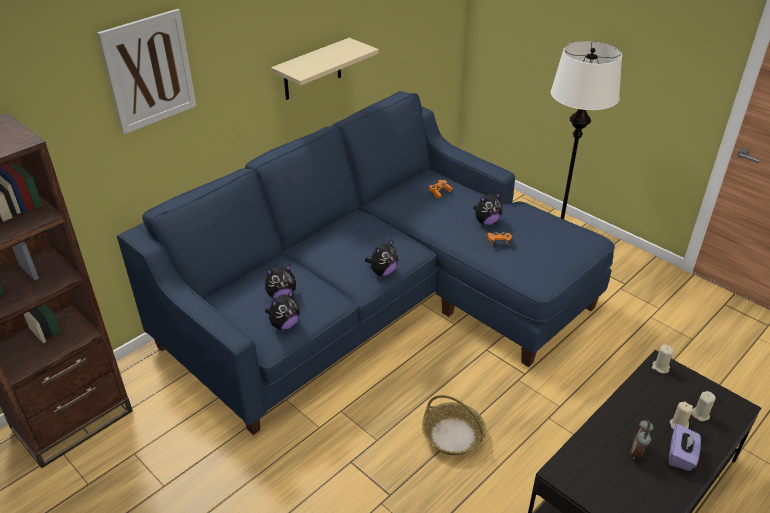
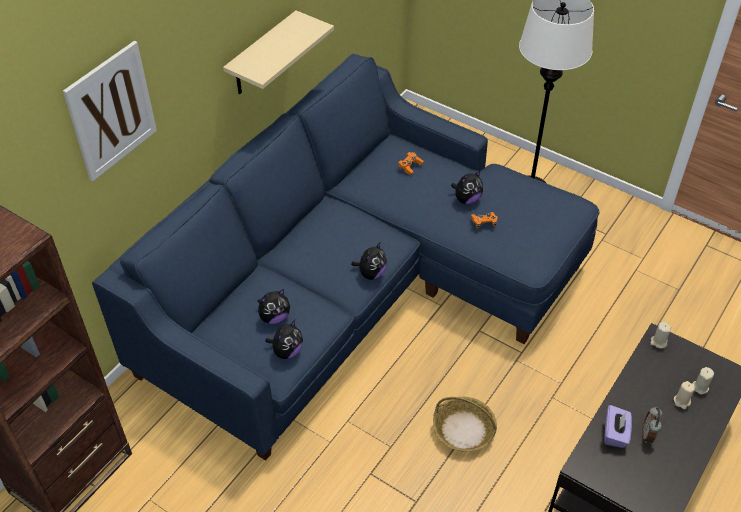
camera: 10 degrees left, 10 degrees up
(681, 456) = (687, 432): purple tissue box -> purple tissue box (615, 433)

